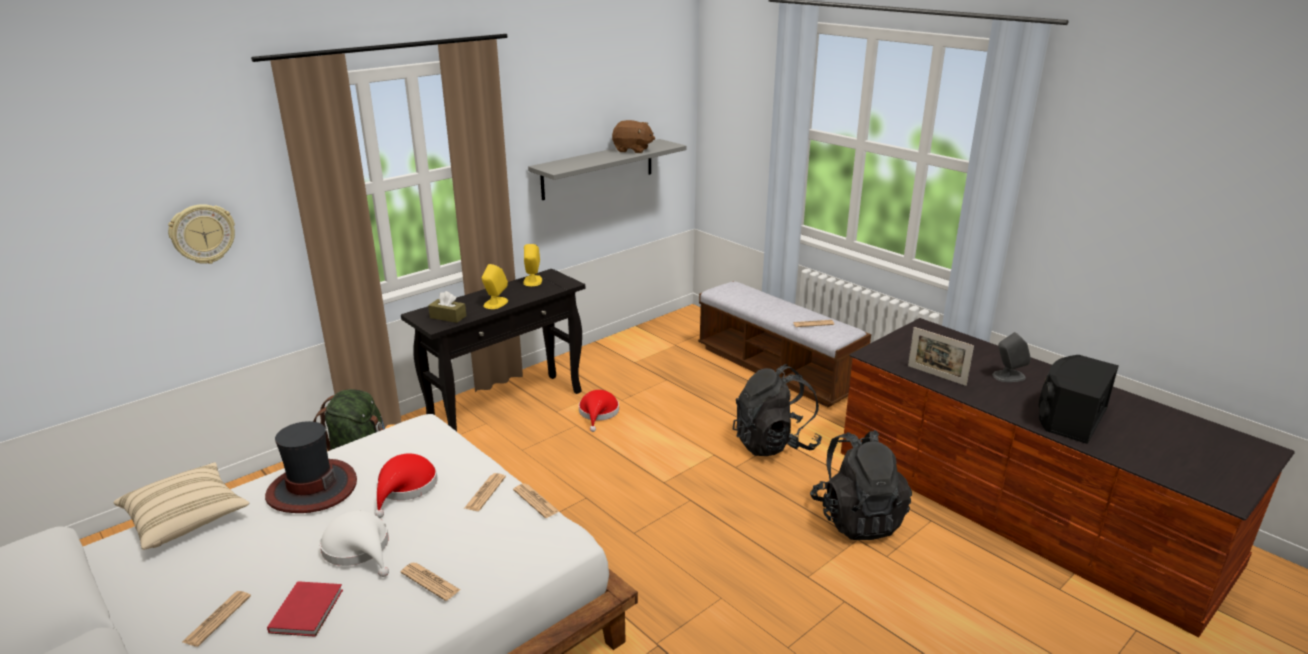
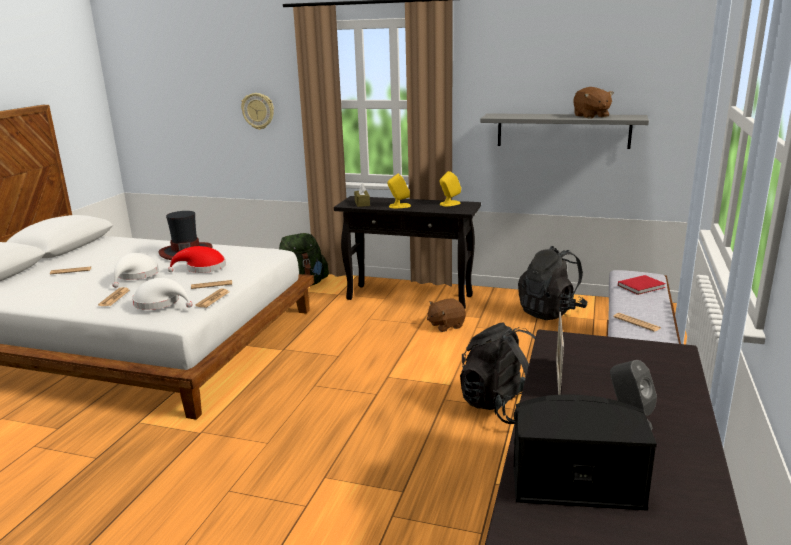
camera: 60 degrees right, 5 degrees down
(186, 519) = (145, 242): beige pillow -> none
(308, 609) = (83, 283): red book -> red book (642, 286)
(508, 542) = (160, 303): none -> white hat
(598, 413) = (445, 325): red hat -> brown plush toy
(857, 518) = (435, 483): black backpack -> black backpack (550, 312)

